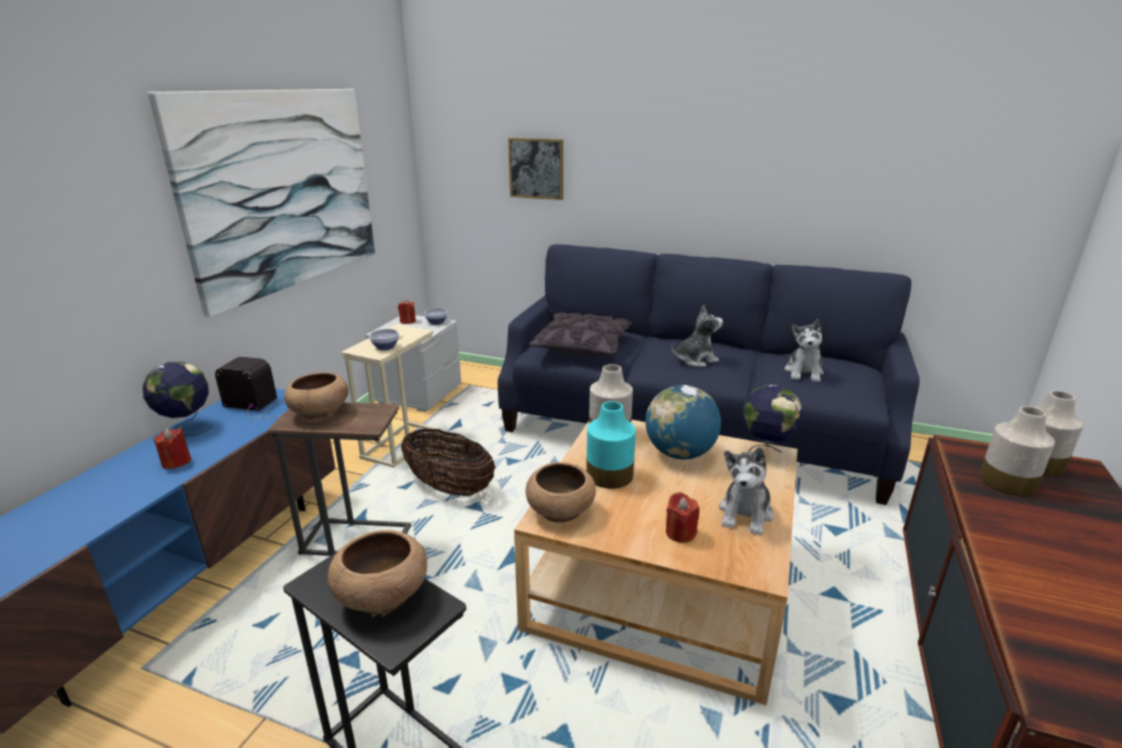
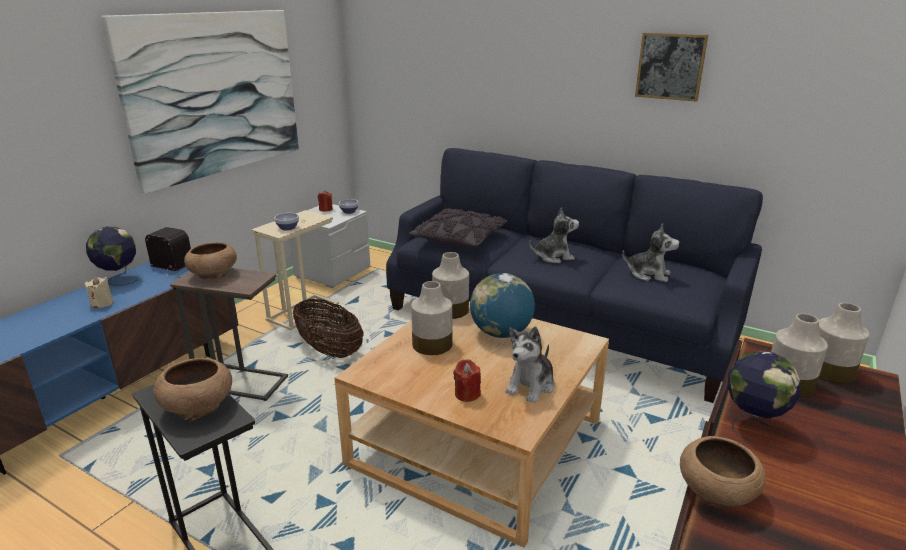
camera: 10 degrees right, 0 degrees up
(176, 462) = (102, 303): red candle -> beige candle
(536, 168) = (440, 80): picture -> picture (670, 66)
(561, 511) = (378, 367): brown bowl -> brown bowl (717, 492)
(609, 474) = (432, 344): turquoise vase -> beige vase
(765, 452) = (578, 339): globe -> globe (752, 425)
(804, 372) = (648, 274): plush toy -> plush toy turned 90 degrees counterclockwise

